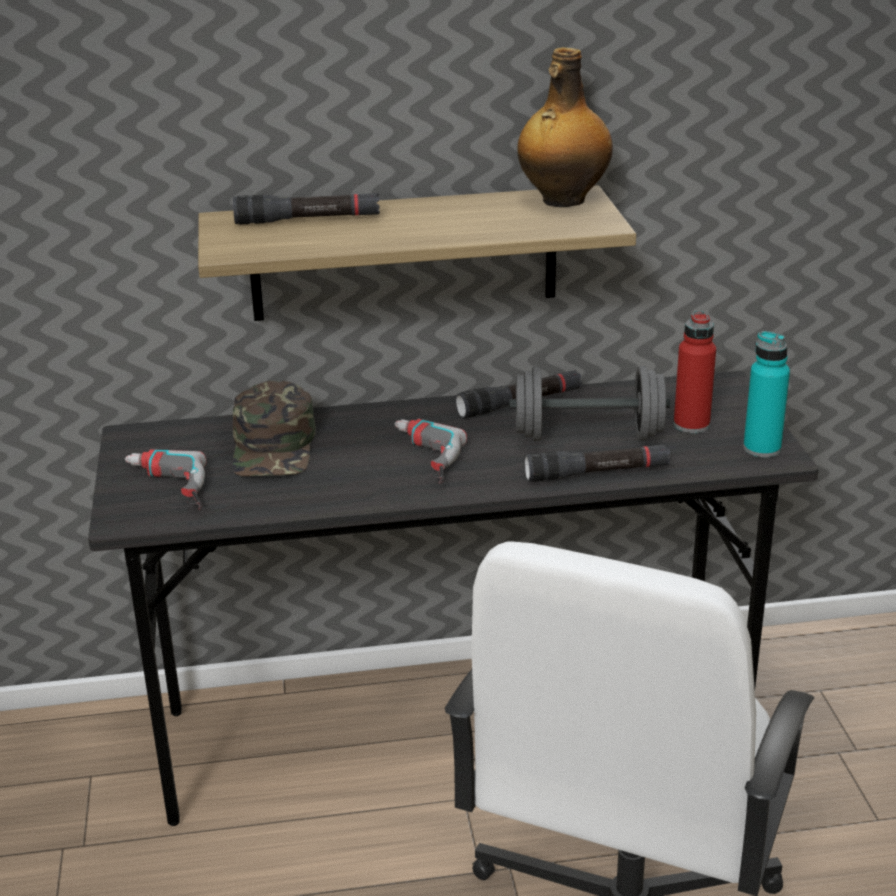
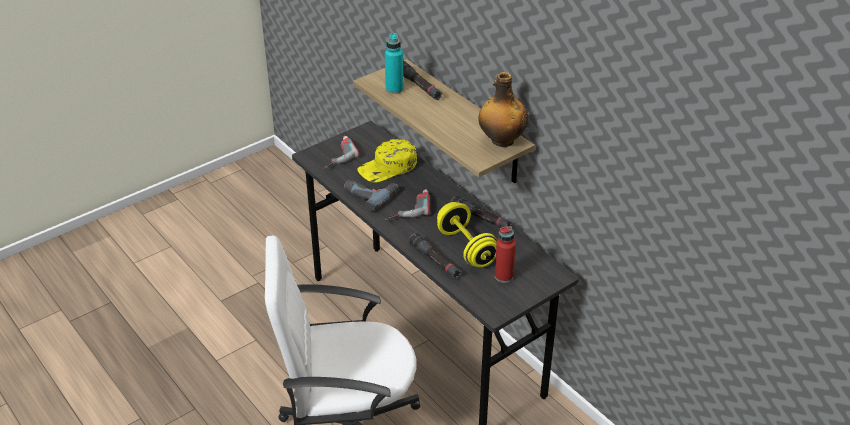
camera: 60 degrees right, 10 degrees up
(274, 446) = (388, 167): green cap -> yellow cap
(334, 484) = (370, 194): none -> power drill
(588, 436) = (466, 248): grey dumbbell -> yellow dumbbell
(762, 448) = (498, 305): turquoise bottle -> turquoise bottle (394, 89)

